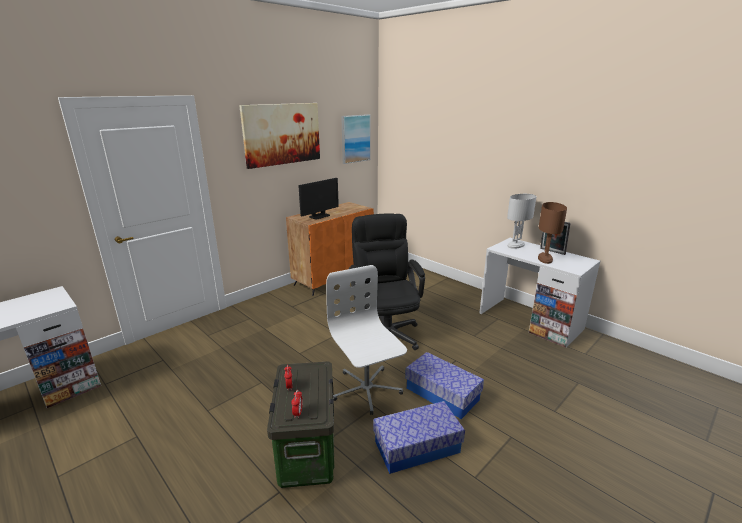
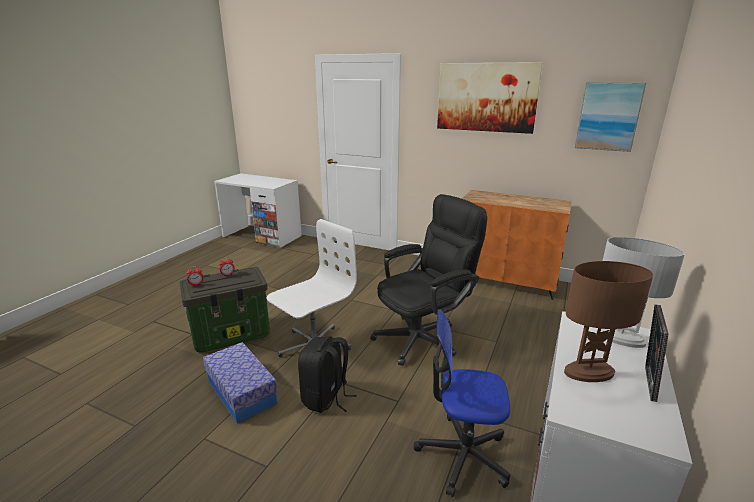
camera: 70 degrees right, 0 degrees up
(319, 216) = (494, 198): monitor -> none
(442, 394) = (326, 398): storage box -> black backpack
(508, 348) = (462, 455): none -> office chair

